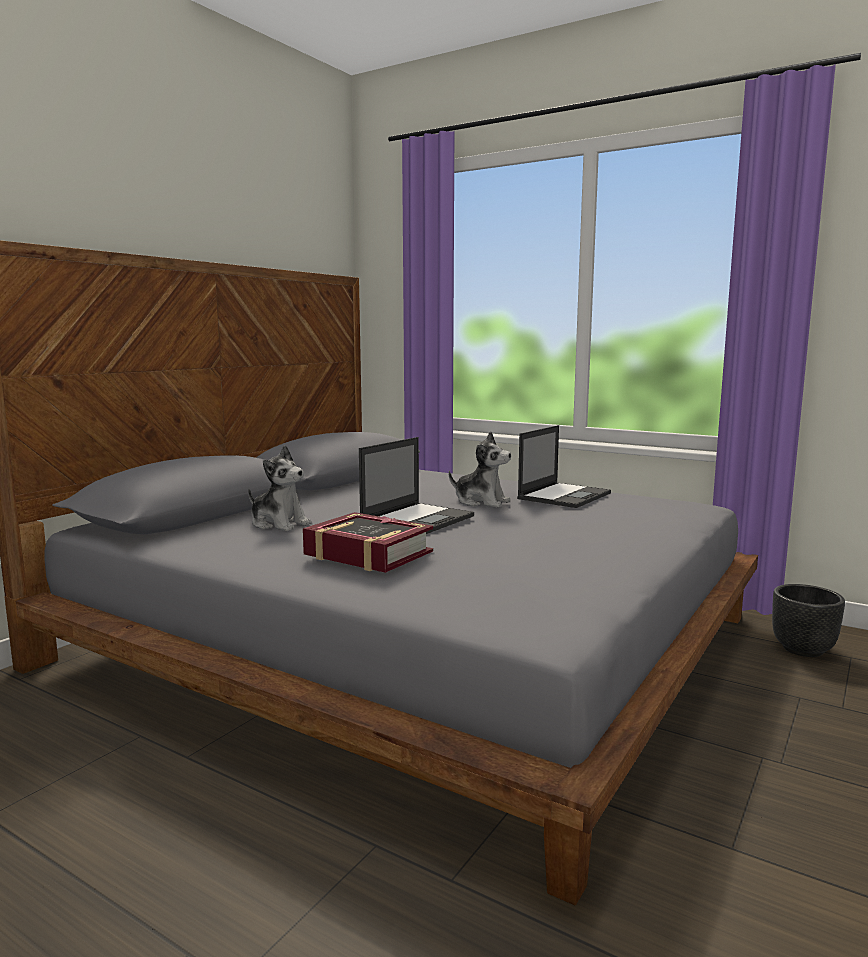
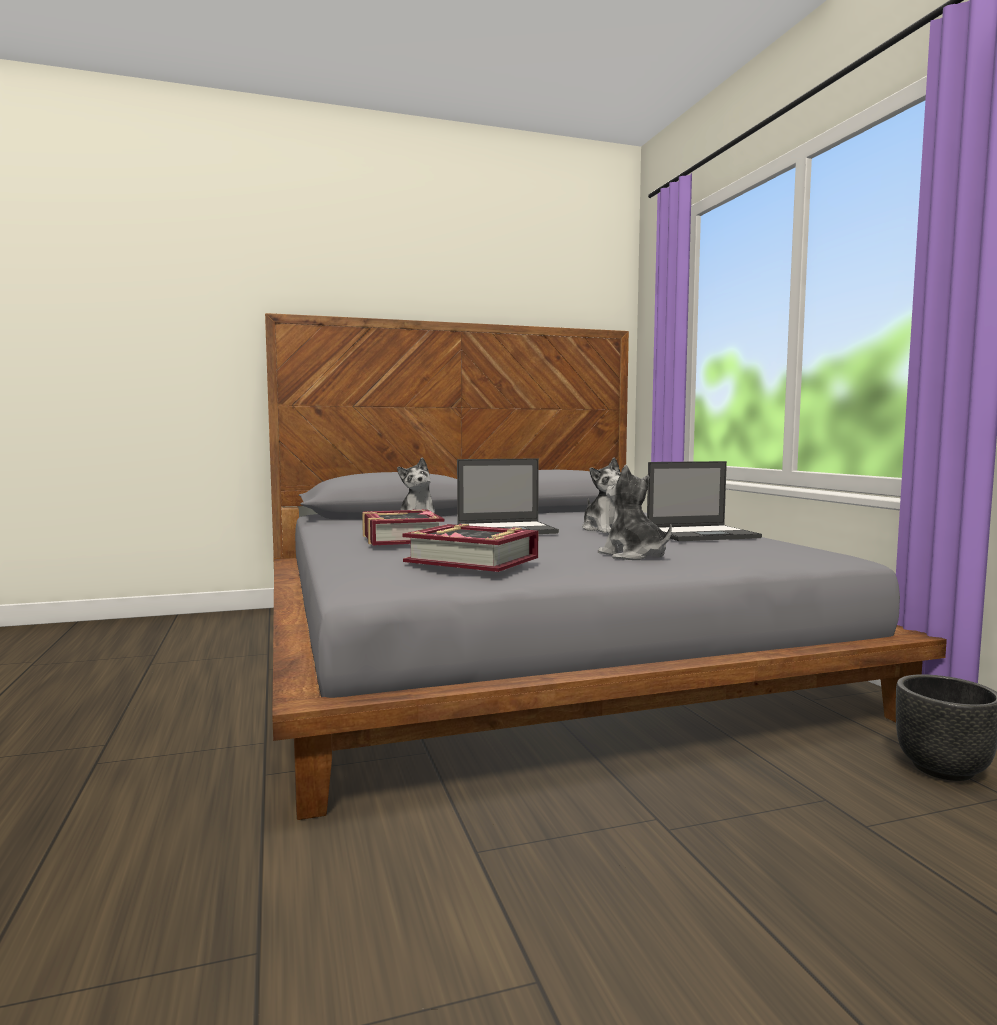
camera: 40 degrees right, 5 degrees down
(547, 572) = (472, 560): none -> book
(599, 533) = (633, 556): none -> plush toy

